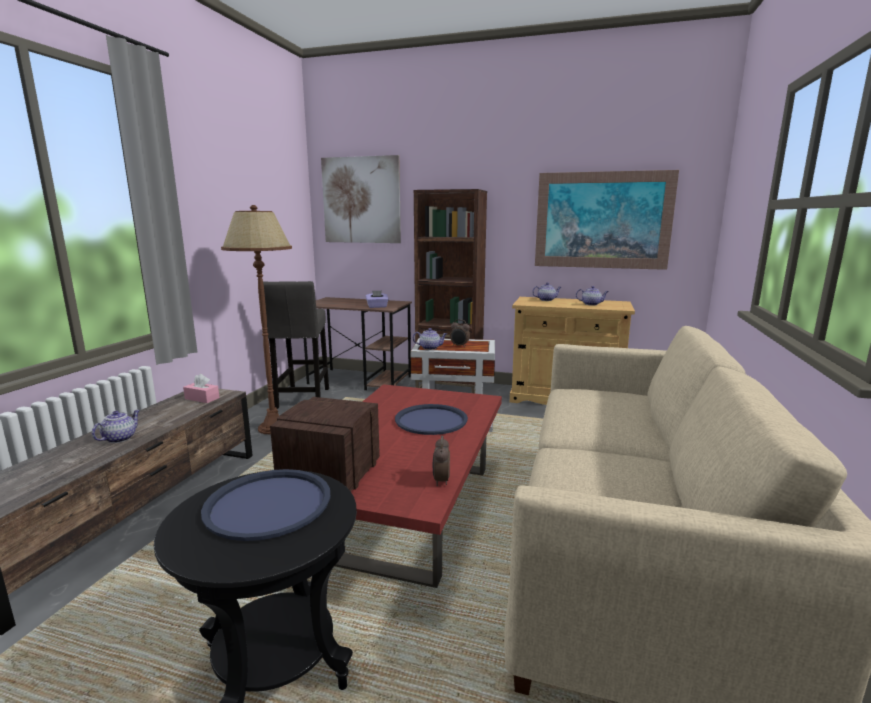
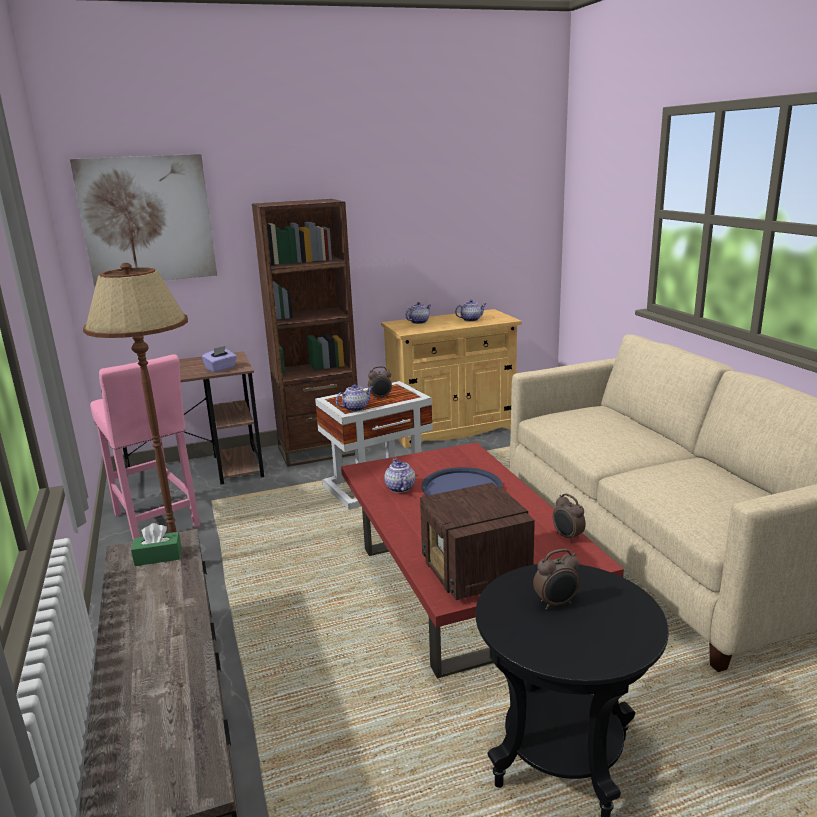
camera: 35 degrees left, 5 degrees up
(120, 438) = (163, 641): teapot -> teapot (399, 488)
(202, 398) = (158, 557): pink tissue box -> green tissue box
(268, 504) = (556, 604): blue tray -> alarm clock
(302, 399) = (156, 522): grey stool -> pink stool
(602, 220) = (459, 224): picture -> none

